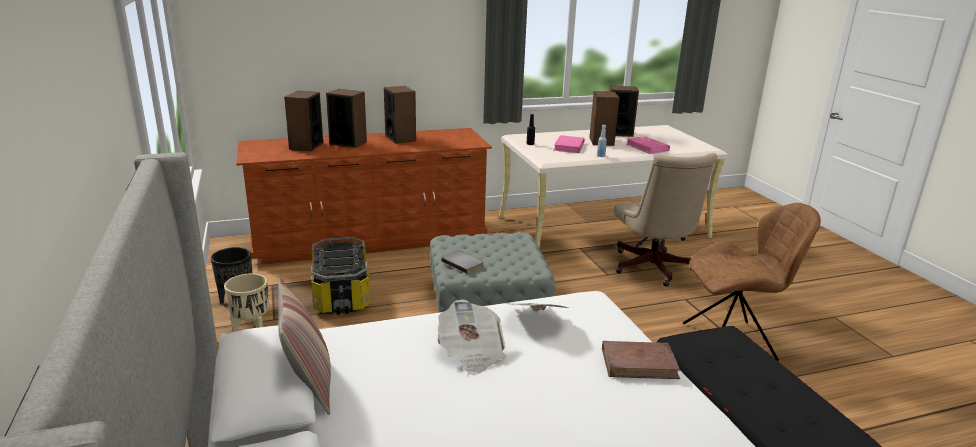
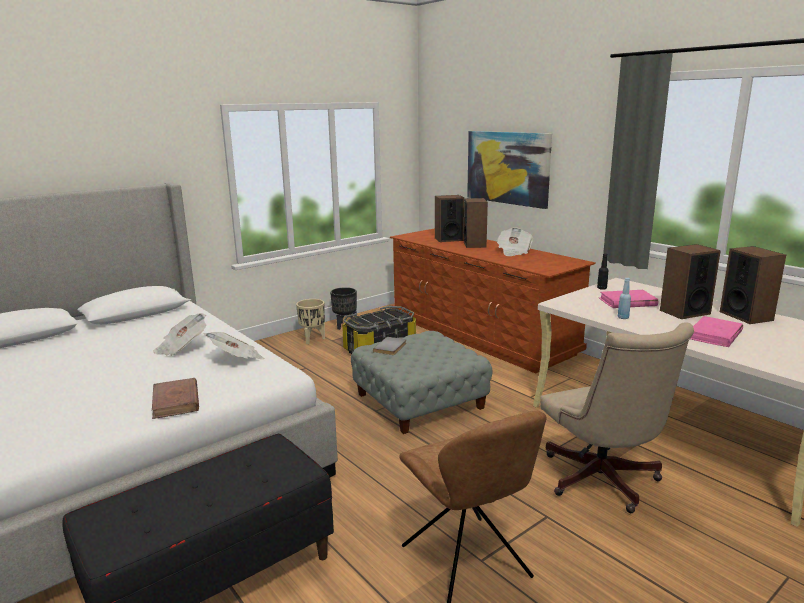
camera: 70 degrees right, 5 degrees down
(309, 384) = (142, 320): pillow -> none
(350, 50) = (507, 167): none -> picture
(400, 138) = (513, 252): speaker -> newspaper
(653, 269) = (603, 482): beige office chair -> beige office chair turned 75 degrees counterclockwise

